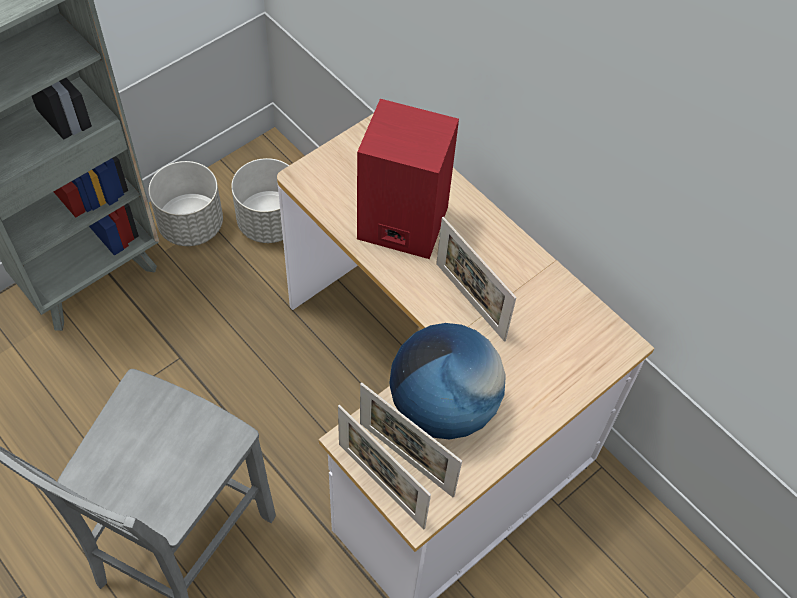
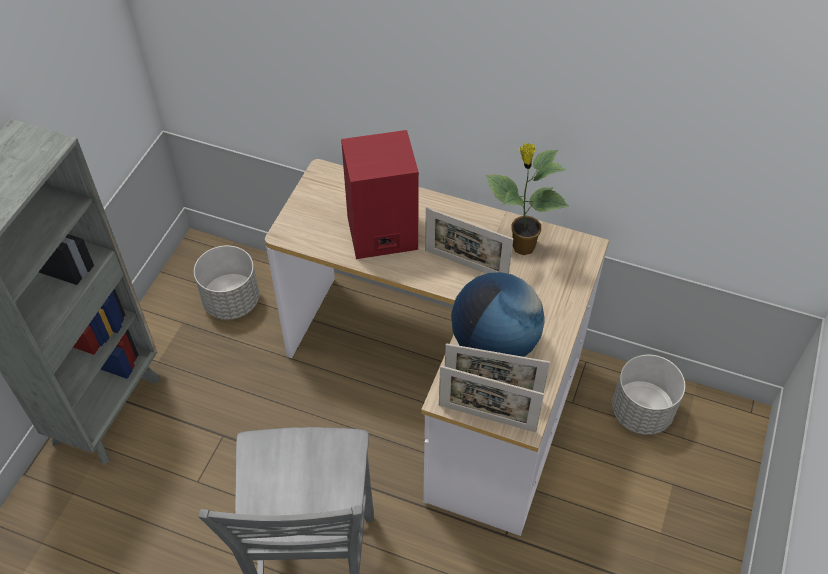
camera: 25 degrees left, 5 degrees down
(191, 225) = (168, 331): grey planter -> grey planter (640, 412)
(546, 309) = (521, 246): none -> potted plant

